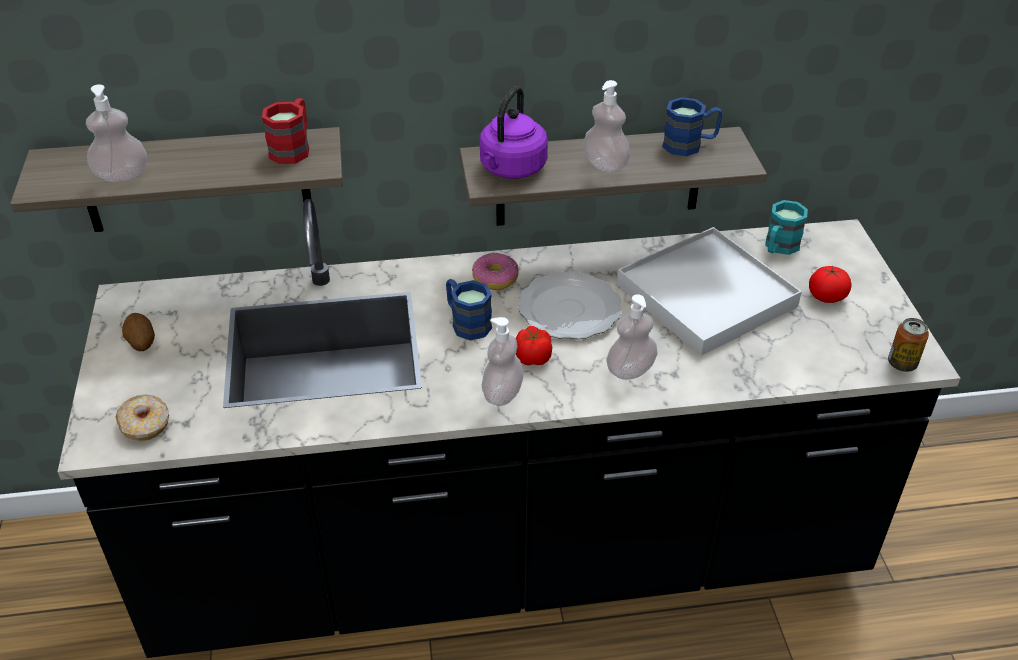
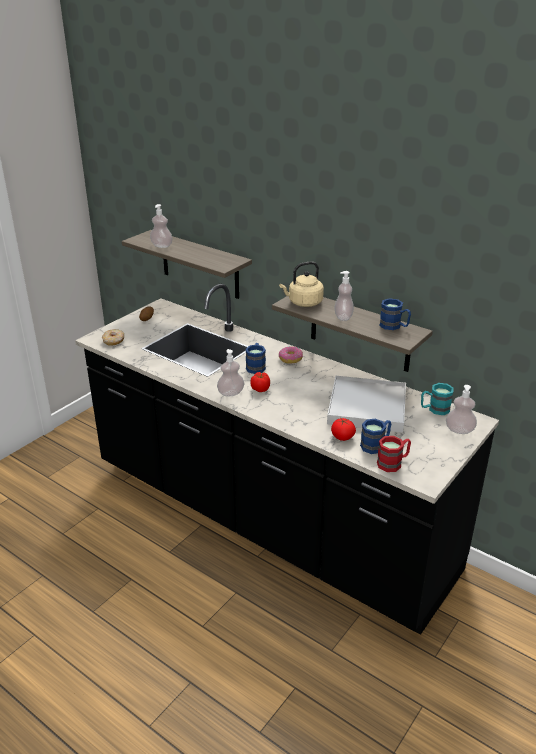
camera: 45 degrees right, 10 degrees down
(293, 148) = (224, 259): red mug -> red mug (393, 463)
(511, 169) = (303, 303): purple kettle -> beige kettle
(571, 309) = (302, 382): plate -> none
(630, 370) = (290, 412): soap dispenser -> soap dispenser (459, 430)
(798, 347) = (376, 445): none -> blue mug
(826, 297) = (424, 437): tomato -> tomato (342, 437)
(902, 364) = (414, 477): can -> none

